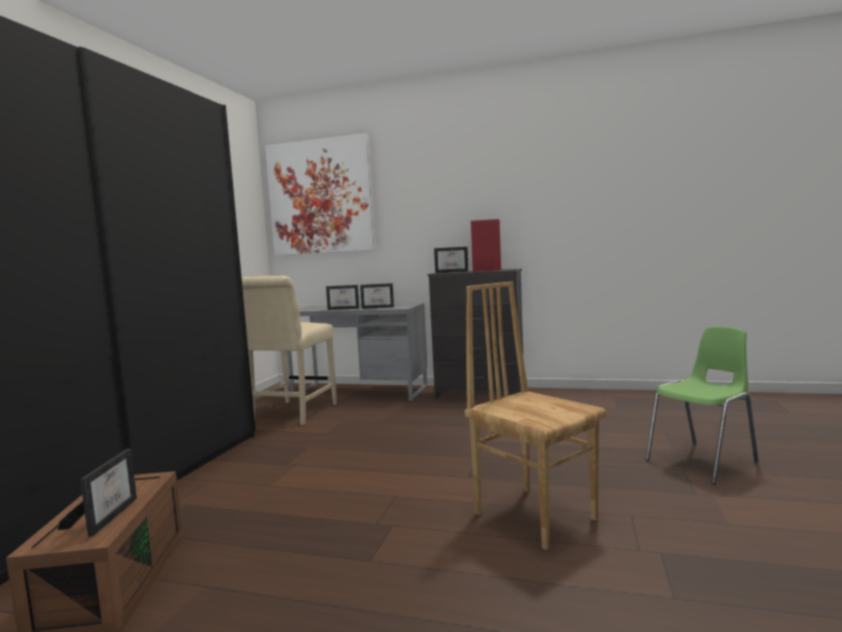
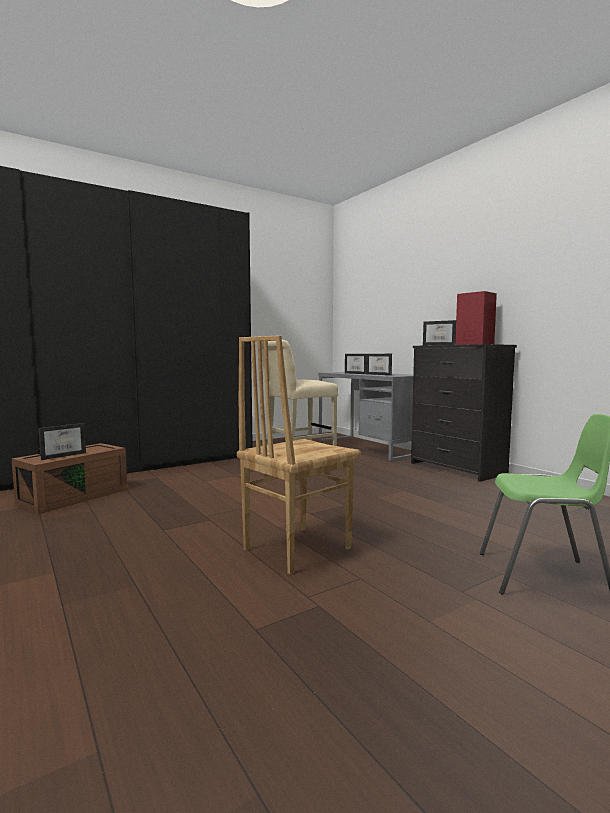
camera: 40 degrees right, 0 degrees up
(321, 197) = (366, 279): picture -> none
(535, 515) = (295, 548): brown chair -> brown chair turned 135 degrees counterclockwise

